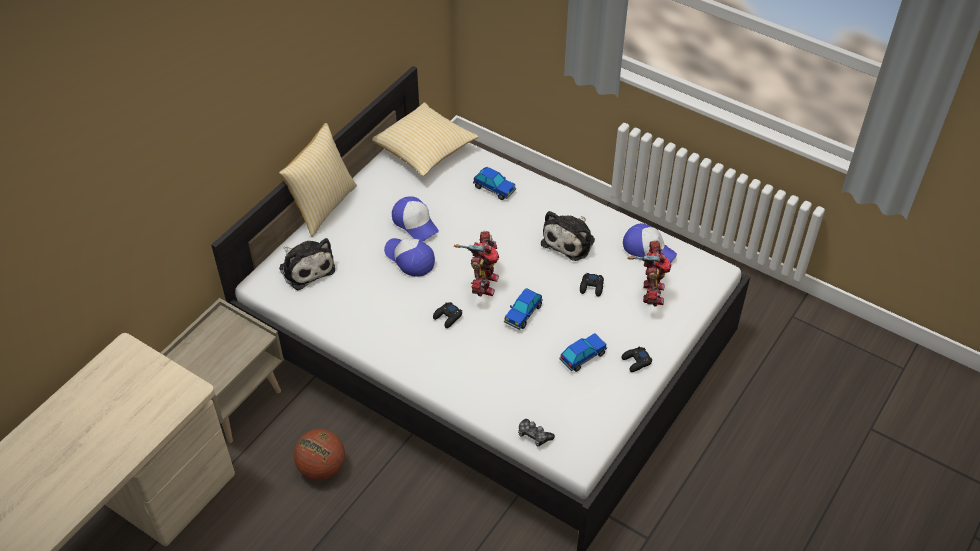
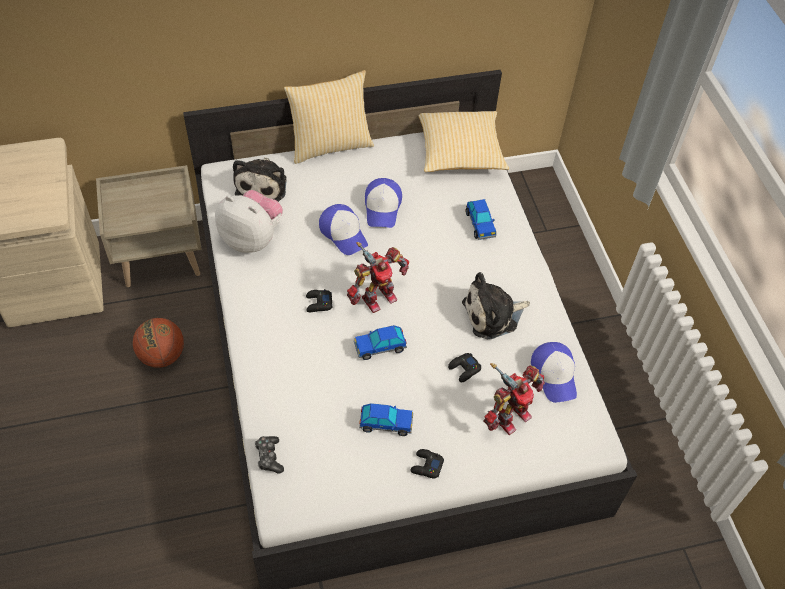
camera: 40 degrees right, 5 degrees up
(345, 309) = (252, 238): none -> plush toy
(409, 259) = (343, 233): cap -> cap turned 150 degrees clockwise

